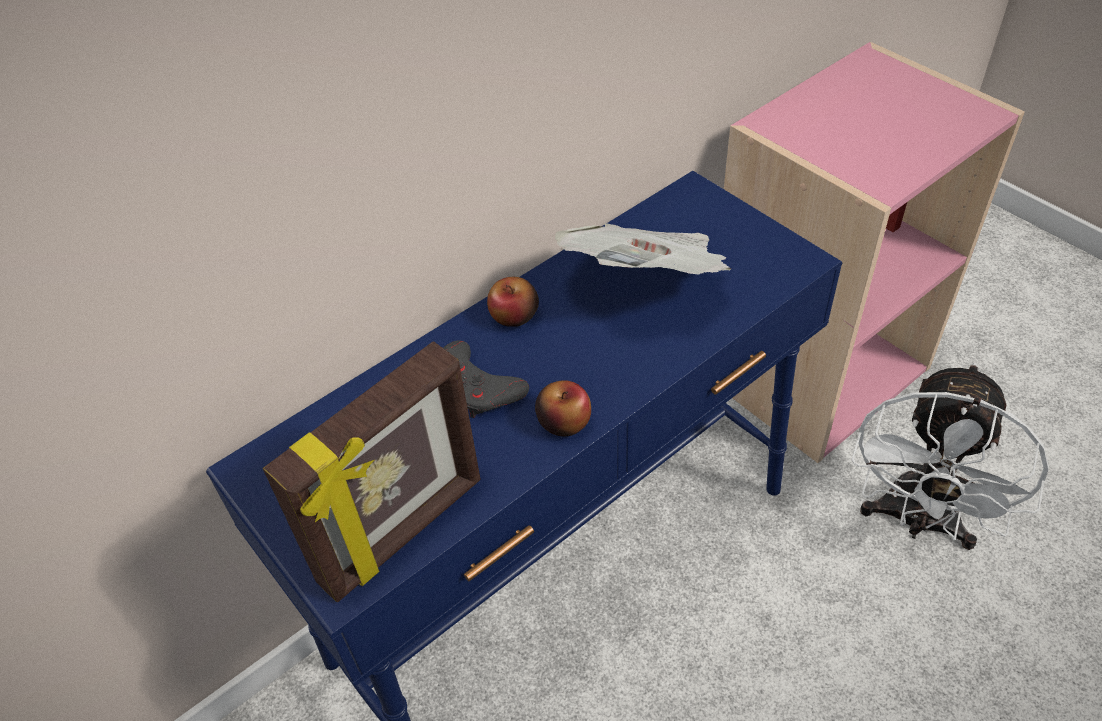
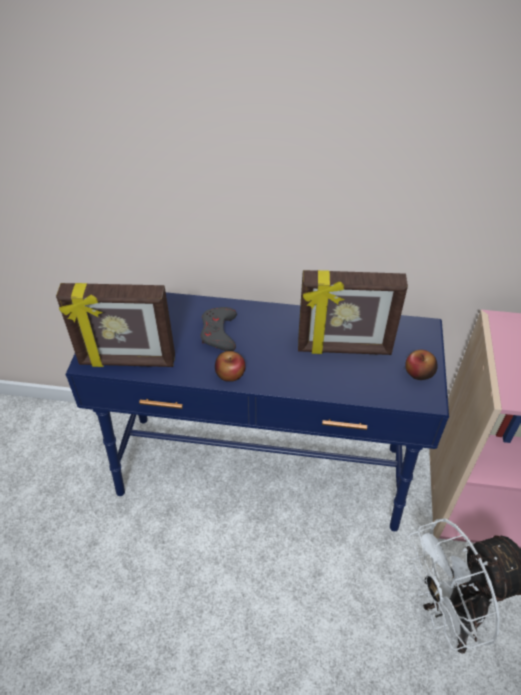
camera: 45 degrees right, 0 degrees up
(514, 316) = (271, 318): apple -> apple (419, 373)
(648, 281) = (344, 349): newspaper -> picture frame

